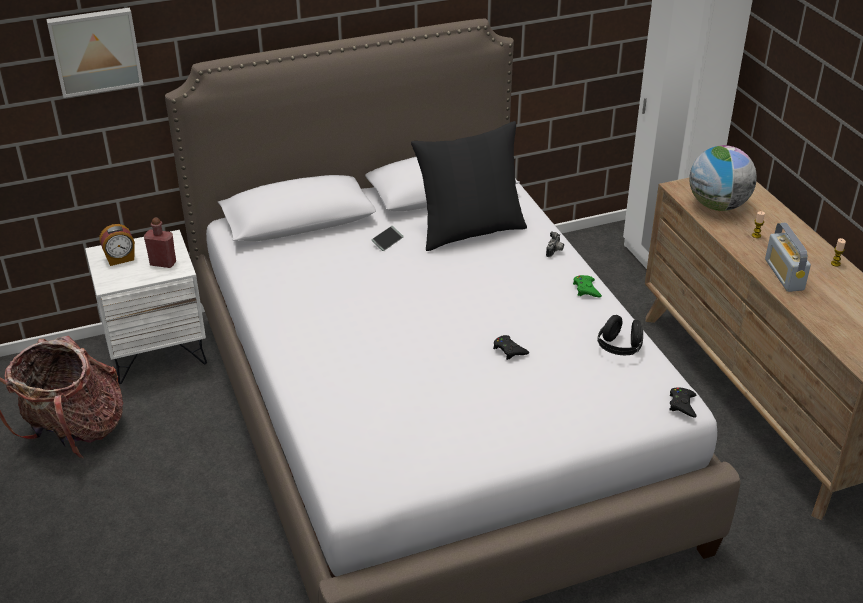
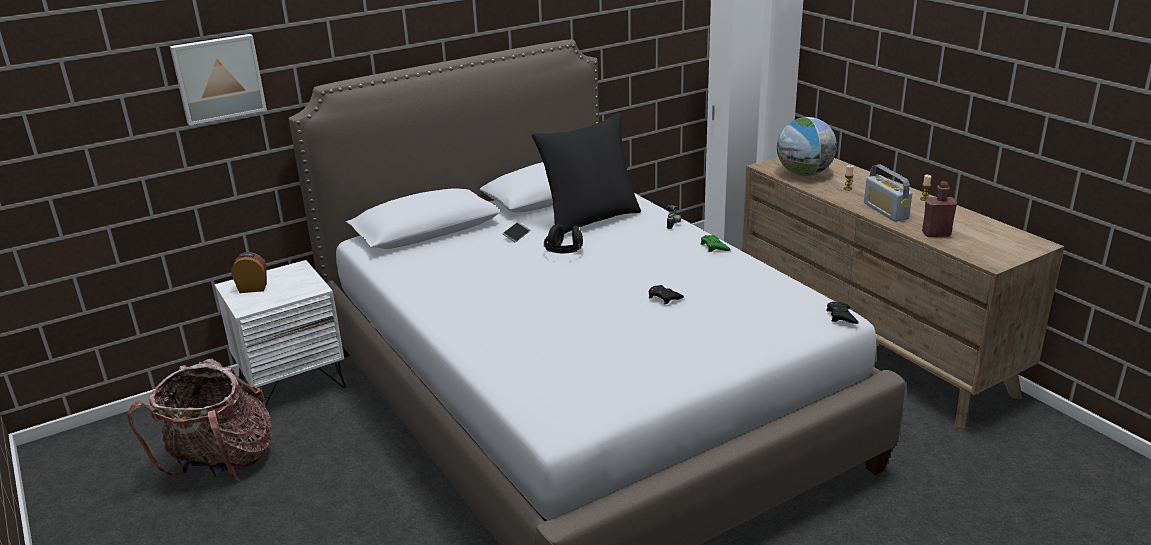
camera: 10 degrees left, 10 degrees down
(120, 259) = (253, 288): alarm clock -> alarm clock turned 150 degrees counterclockwise
(163, 263) = (297, 286): red bottle -> red bottle (936, 234)
(619, 348) = (764, 283): black headphones -> black headphones (564, 252)

